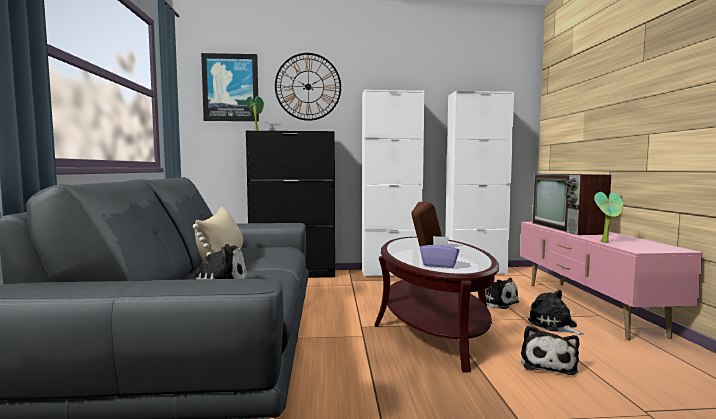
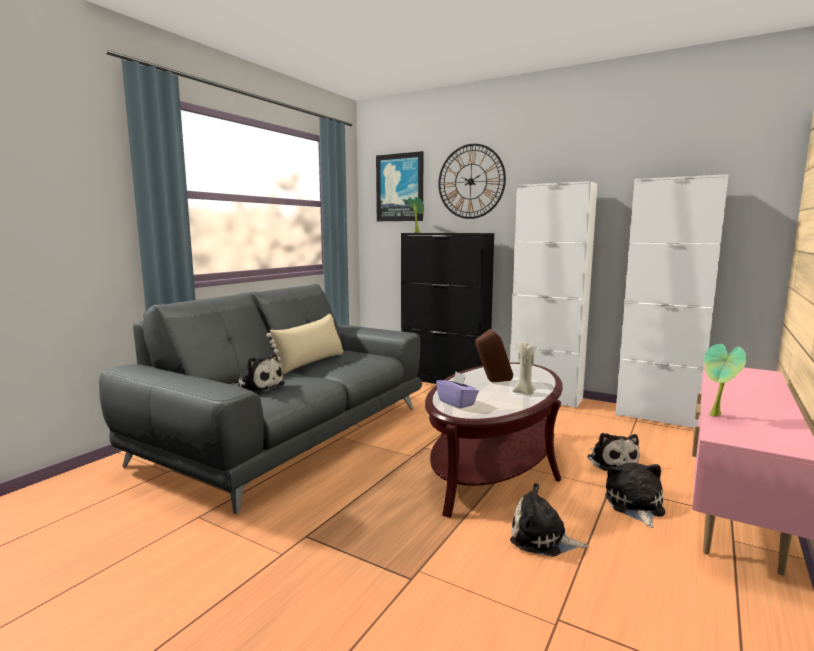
camera: 35 degrees right, 5 degrees up
(464, 252) = (525, 393): none -> beige candle
(547, 363) = (542, 539): plush toy -> plush toy turned 60 degrees clockwise
(568, 228) = (736, 385): television -> none

